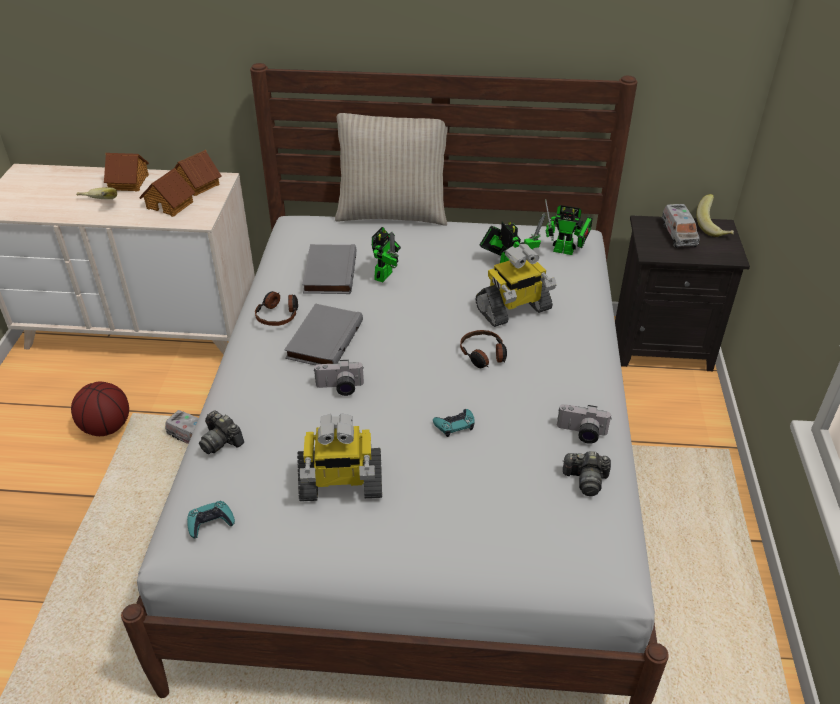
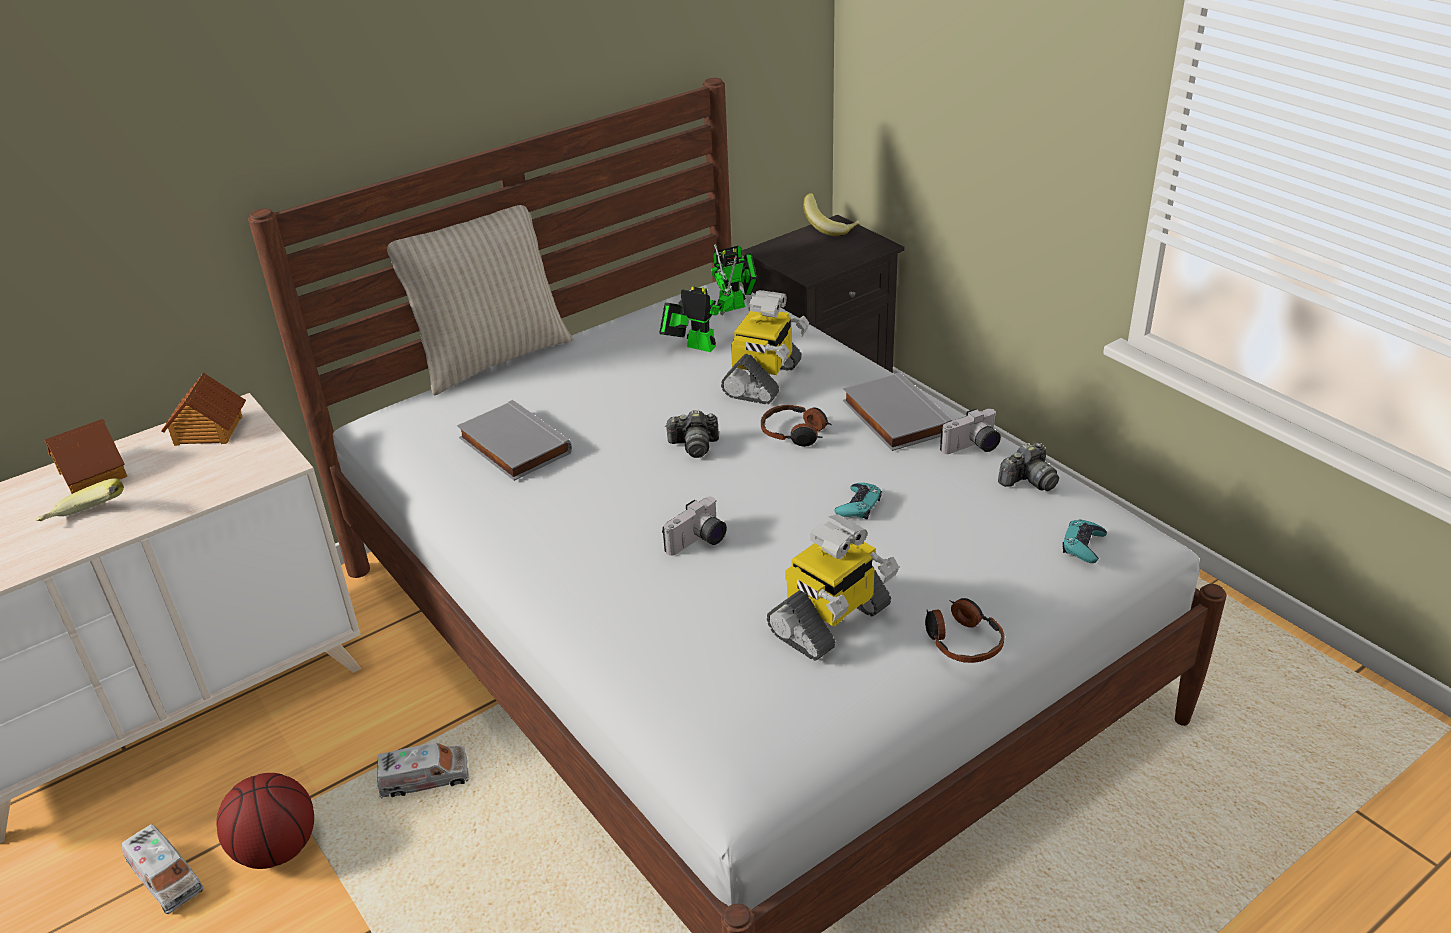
camera: 40 degrees left, 5 degrees down
(170, 204) = (205, 468): toy house -> none
(210, 522) = (751, 743): turquoise game controller -> turquoise game controller (1083, 545)
(221, 441) = (644, 668): camera -> camera (694, 445)
(278, 315) = (516, 516): headphones -> headphones (962, 640)
(323, 339) = (609, 510): grey book -> grey book (893, 417)
(385, 274) = (580, 415): toy robot -> none
(678, 234) = (808, 247): toy truck -> toy truck (166, 879)

